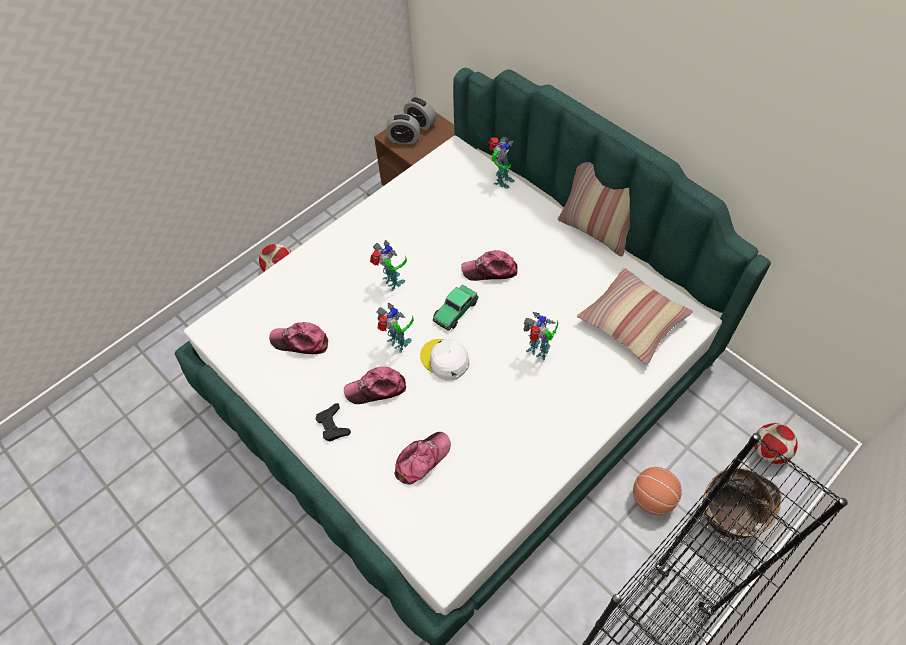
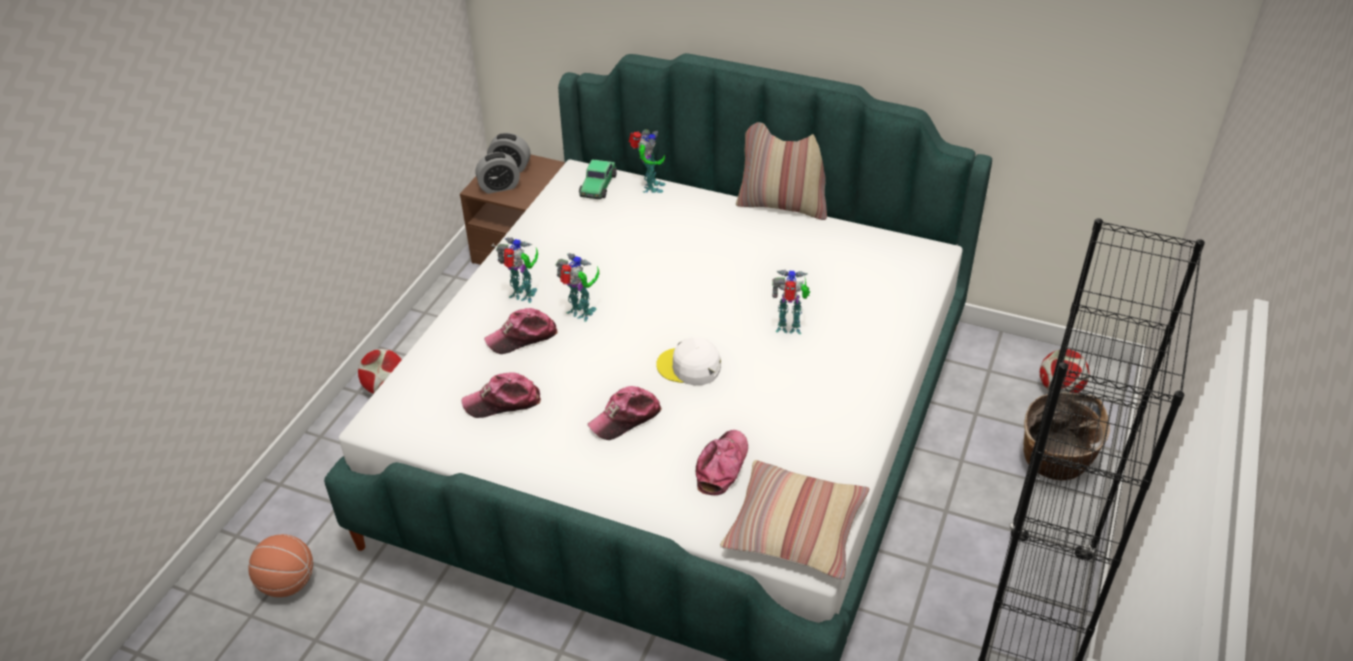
camera: 25 degrees left, 15 degrees down
(333, 425) = (594, 469): black game controller -> none
(398, 344) = (625, 368): toy robot -> toy robot (523, 296)
(455, 310) = (673, 318): toy car -> toy car (598, 185)
(490, 270) = (689, 271): cap -> cap (522, 337)
(632, 321) = (872, 272): pillow -> pillow (795, 529)
(652, 498) = (968, 473): basketball -> basketball (288, 583)

